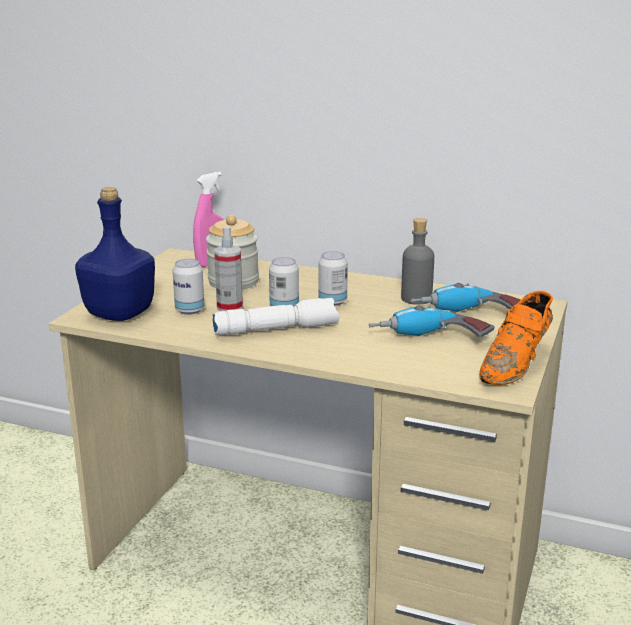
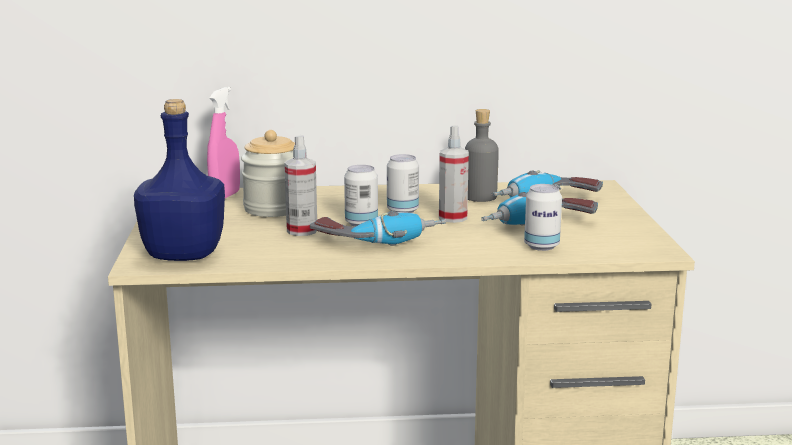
camera: 25 degrees left, 5 degrees down
(189, 310) = (261, 239): can -> can (541, 246)
(276, 329) = (378, 241): white flashlight -> power drill
(366, 316) = (452, 218): none -> spray bottle
(516, 365) = (639, 233): orange shoe -> none

